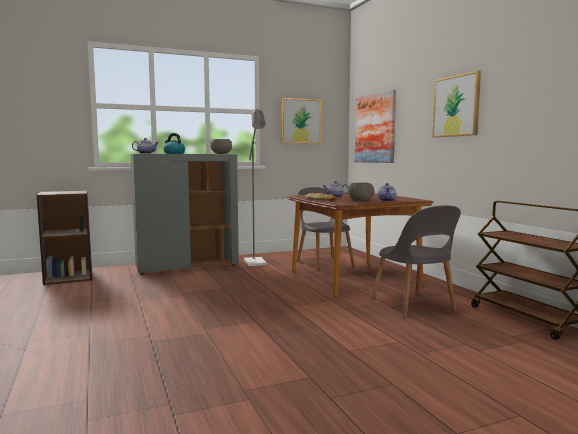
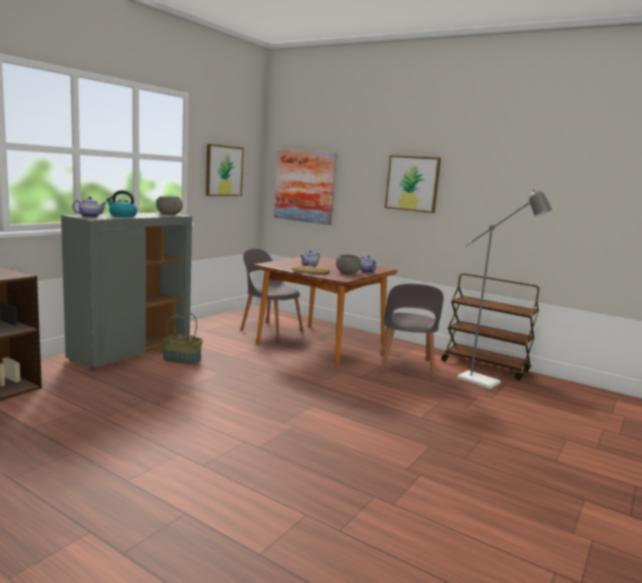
camera: 35 degrees left, 5 degrees up
(212, 275) = (182, 359): none -> basket
(256, 263) = (203, 337): grey floor lamp -> grey floor lamp (485, 383)
(414, 306) = (405, 366): grey chair -> grey chair turned 60 degrees clockwise

